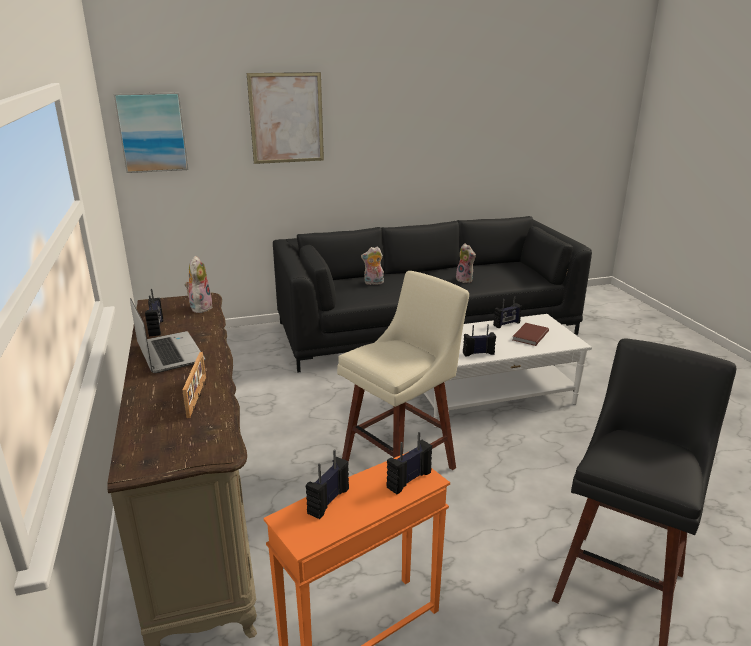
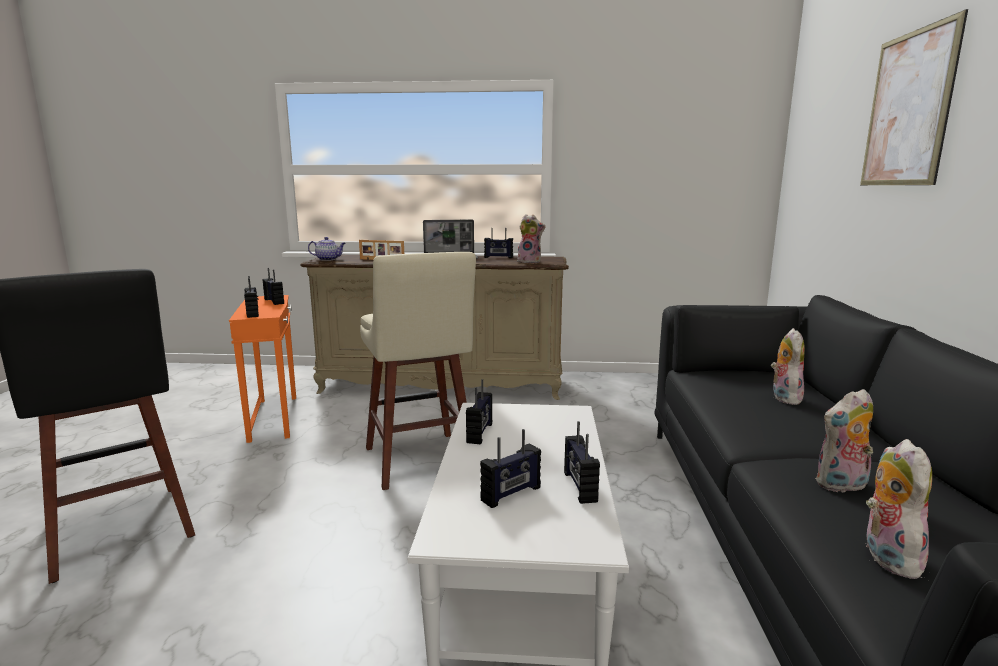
camera: 110 degrees right, 10 degrees down
(152, 132) = (805, 142): picture -> none
(201, 445) = (328, 259): none -> teapot
(508, 278) = (886, 556): none -> plush toy
(529, 336) = (511, 494): brown book -> radio

